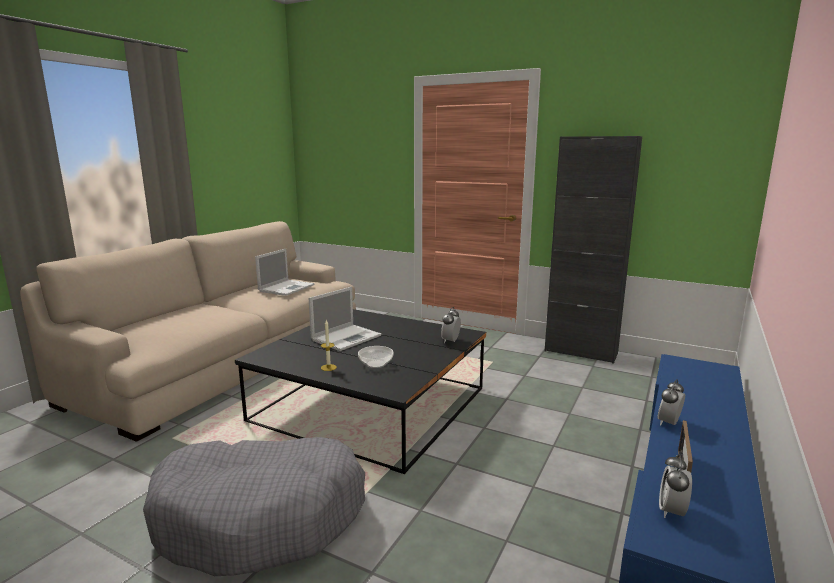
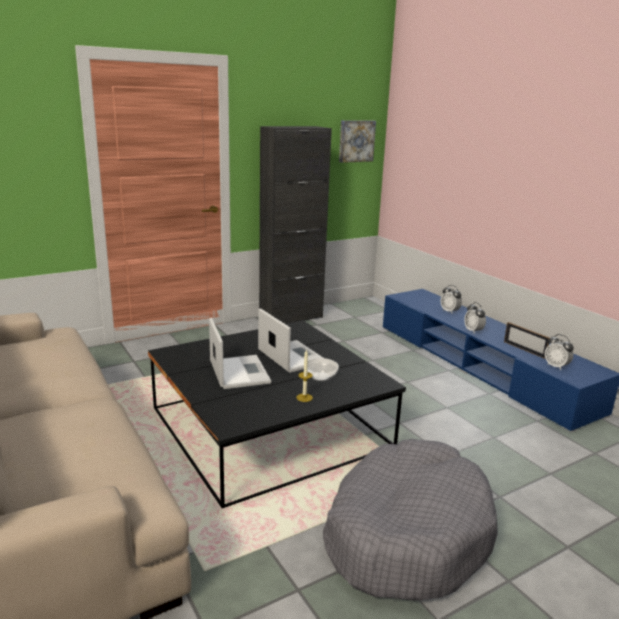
camera: 60 degrees left, 5 degrees up
(287, 288) = (45, 356): laptop -> laptop (291, 356)
(450, 341) = (307, 337): alarm clock -> alarm clock (449, 311)
(713, 155) = (356, 141): none -> picture

